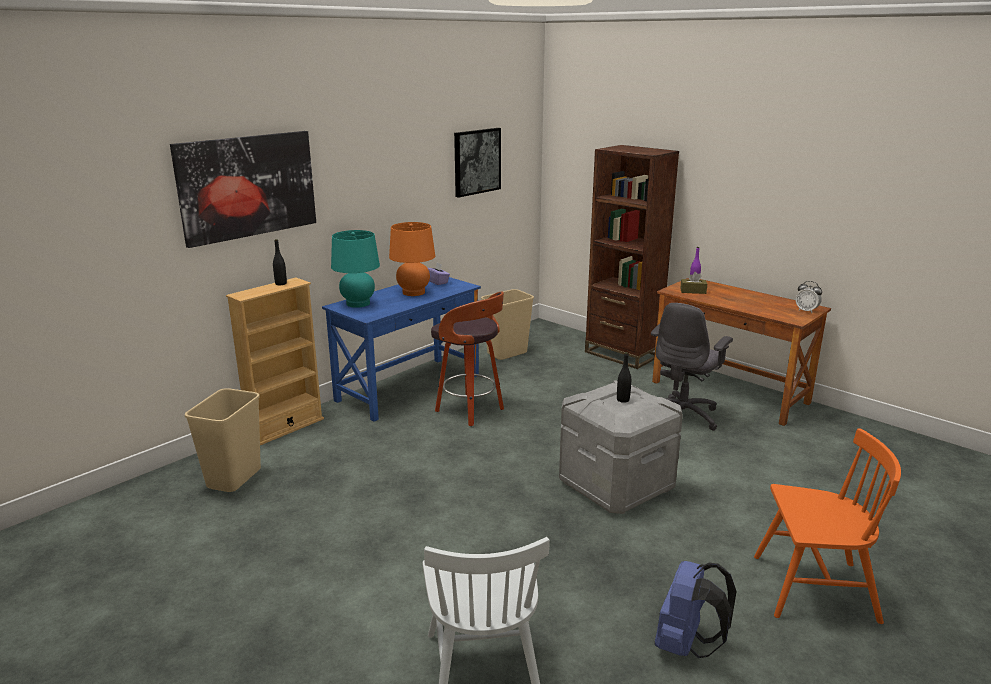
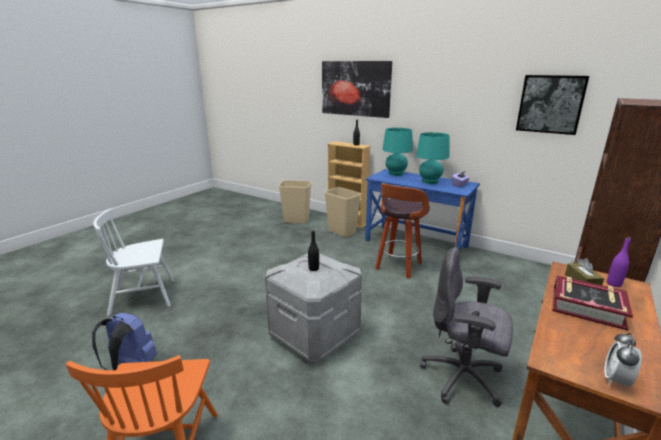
camera: 80 degrees right, 0 degrees up
(413, 292) = (430, 181): orange table lamp -> turquoise table lamp
(507, 354) = (509, 271): beige trash can -> beige trash can (341, 232)
(729, 298) = (587, 307): none -> book

